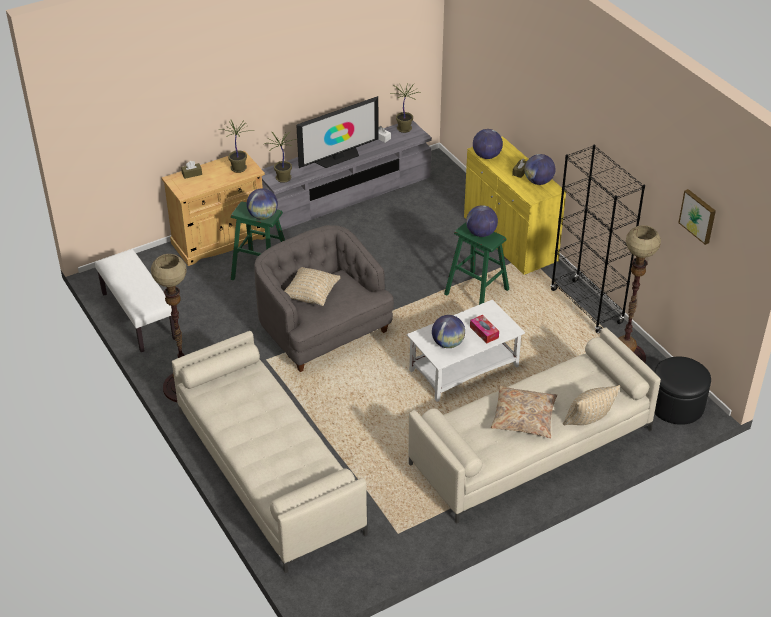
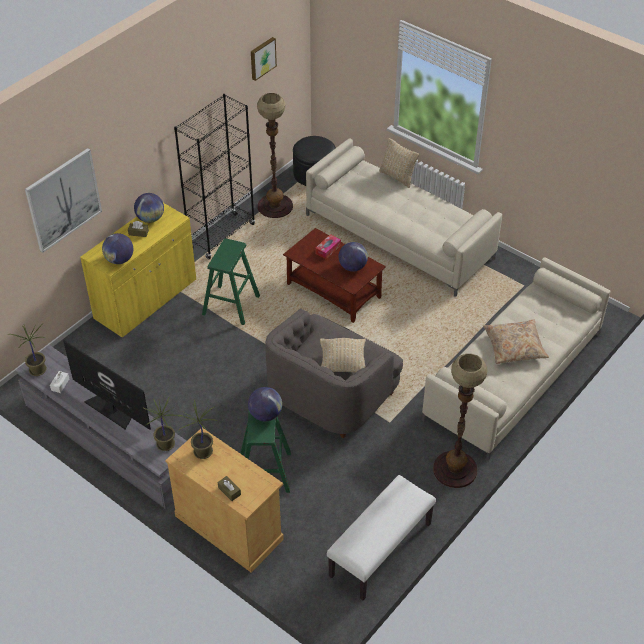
camera: 110 degrees left, 5 degrees up
(463, 369) = (334, 291): white coffee table -> brown coffee table
(481, 233) = (225, 254): globe -> none
(508, 73) = (63, 200): none -> picture
(523, 417) = (413, 208): beige pillow -> beige pillow (514, 347)

